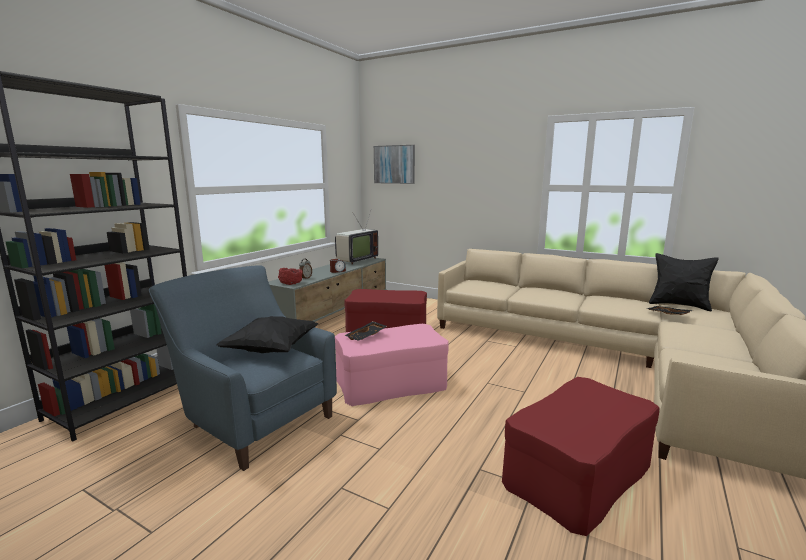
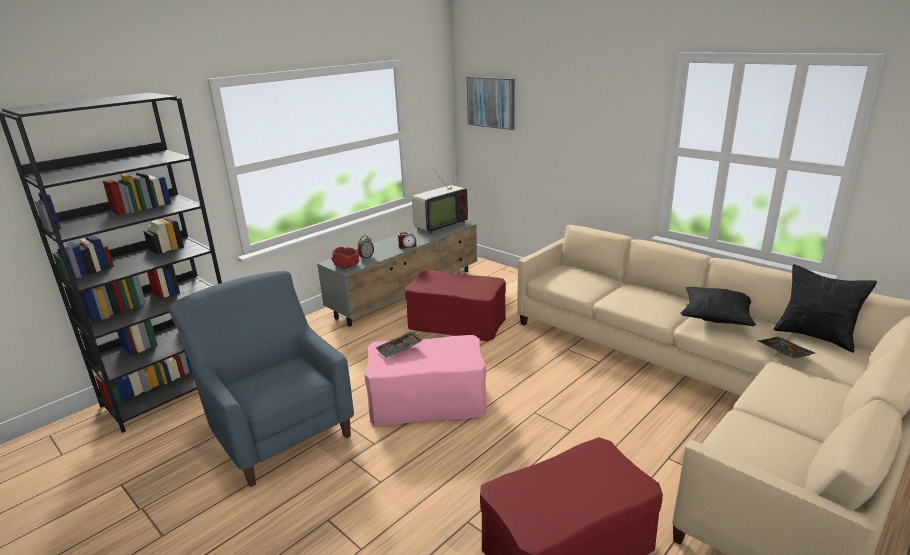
camera: 15 degrees right, 10 degrees up
(271, 350) = (287, 368): black pillow -> black pillow (716, 318)

